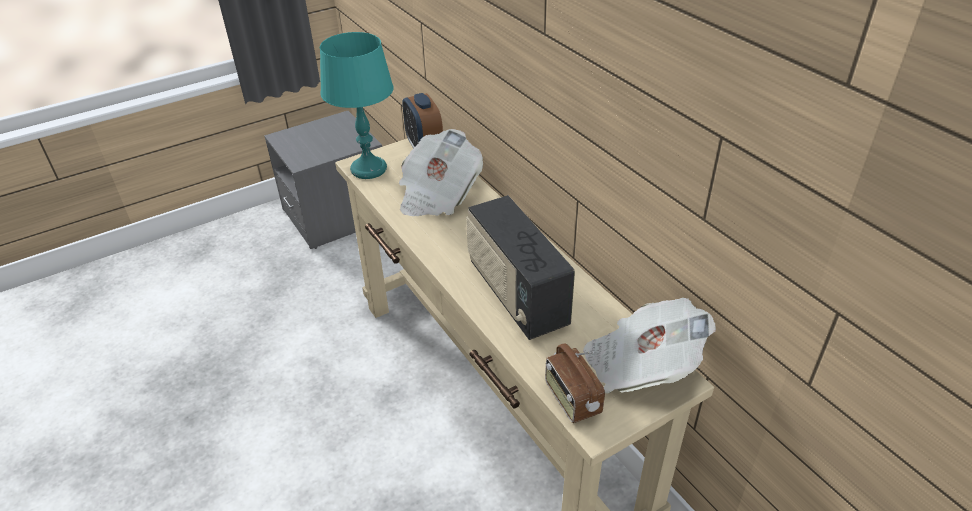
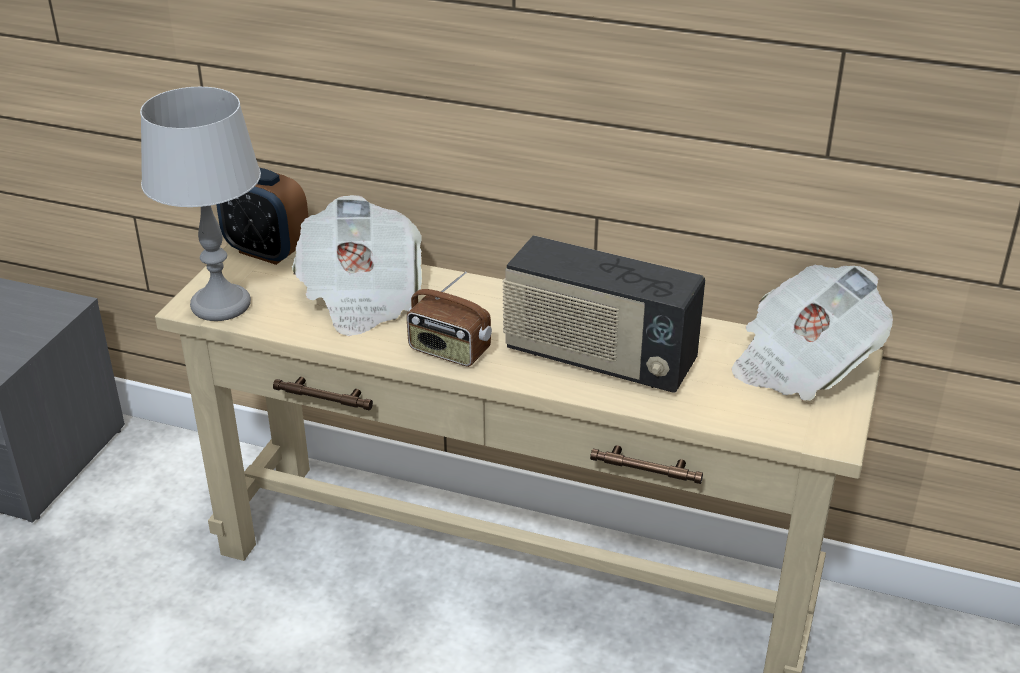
camera: 40 degrees left, 5 degrees down
(368, 169) = (220, 305): turquoise table lamp -> grey table lamp
(571, 399) = (780, 426): radio -> radio (448, 351)

